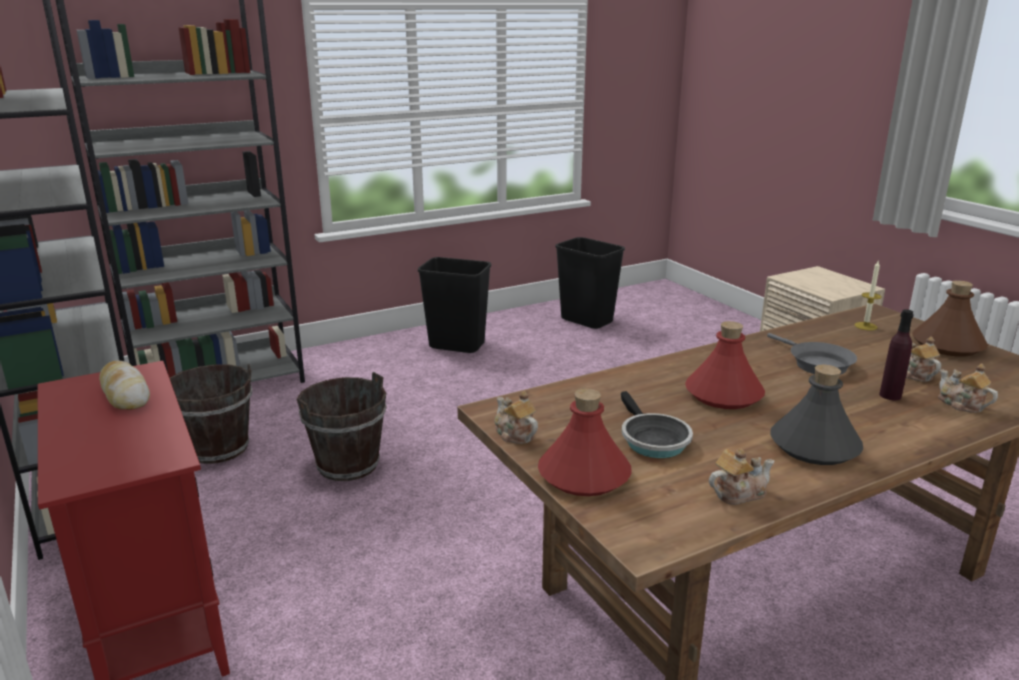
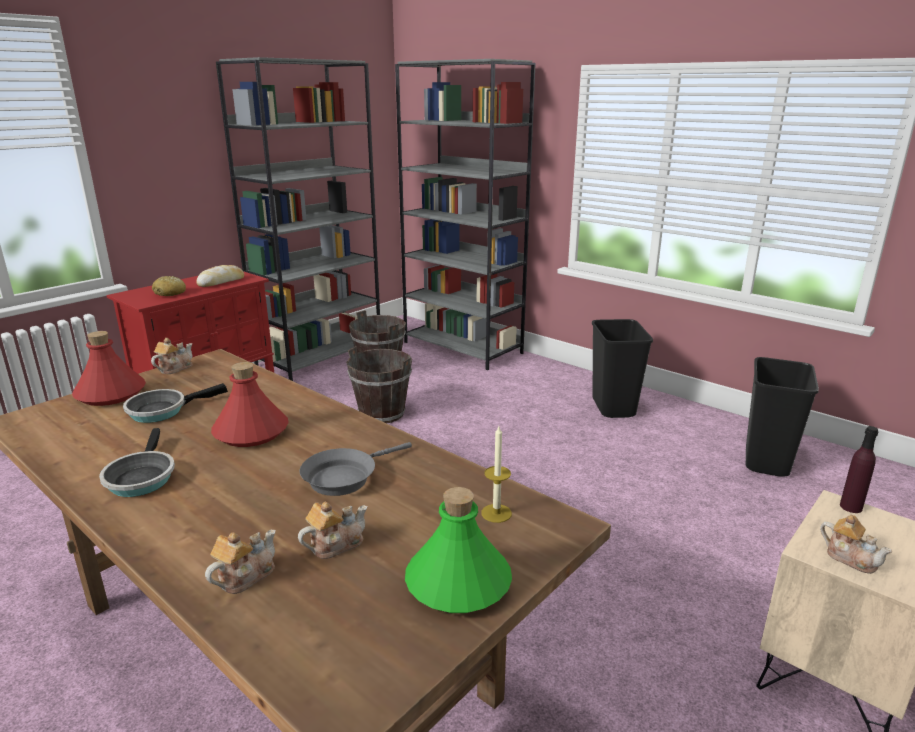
camera: 70 degrees right, 0 degrees up
(133, 436) = (170, 293): none -> bread
(738, 493) = (68, 446): teapot -> teapot (850, 558)
(815, 447) = (141, 477): grey bottle -> frying pan
(890, 395) = (264, 523): purple bottle -> purple bottle (850, 507)
(947, 346) = (457, 582): brown bottle -> green bottle

